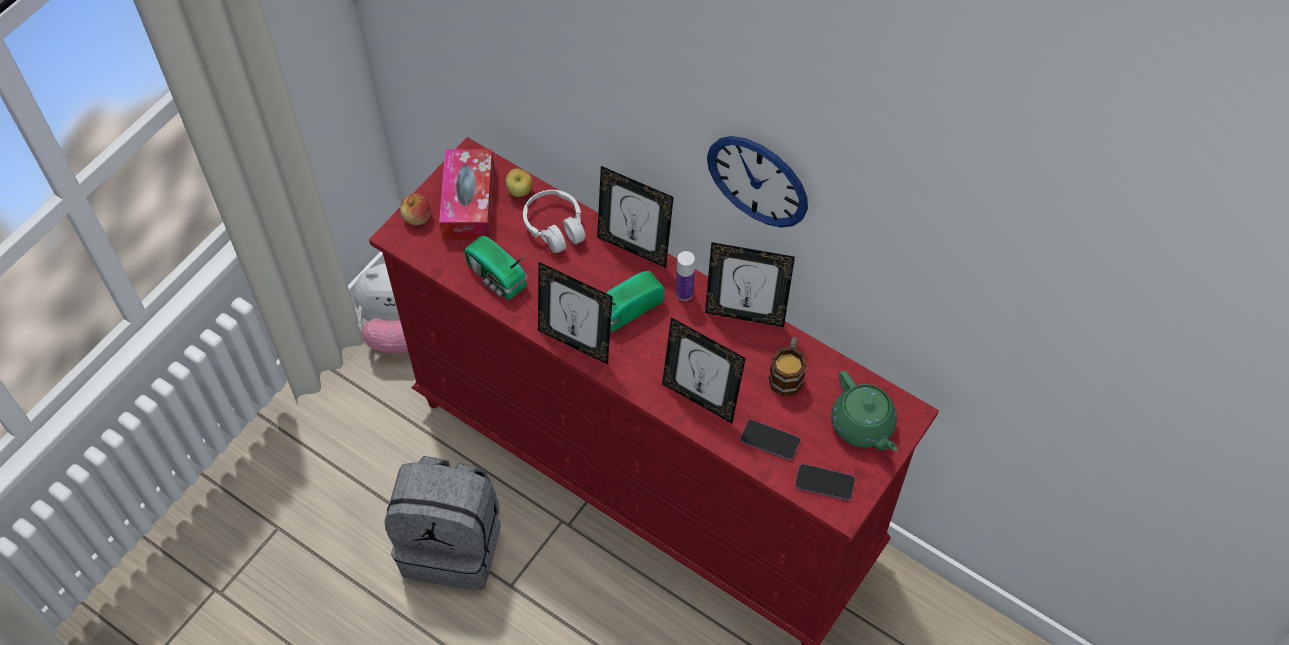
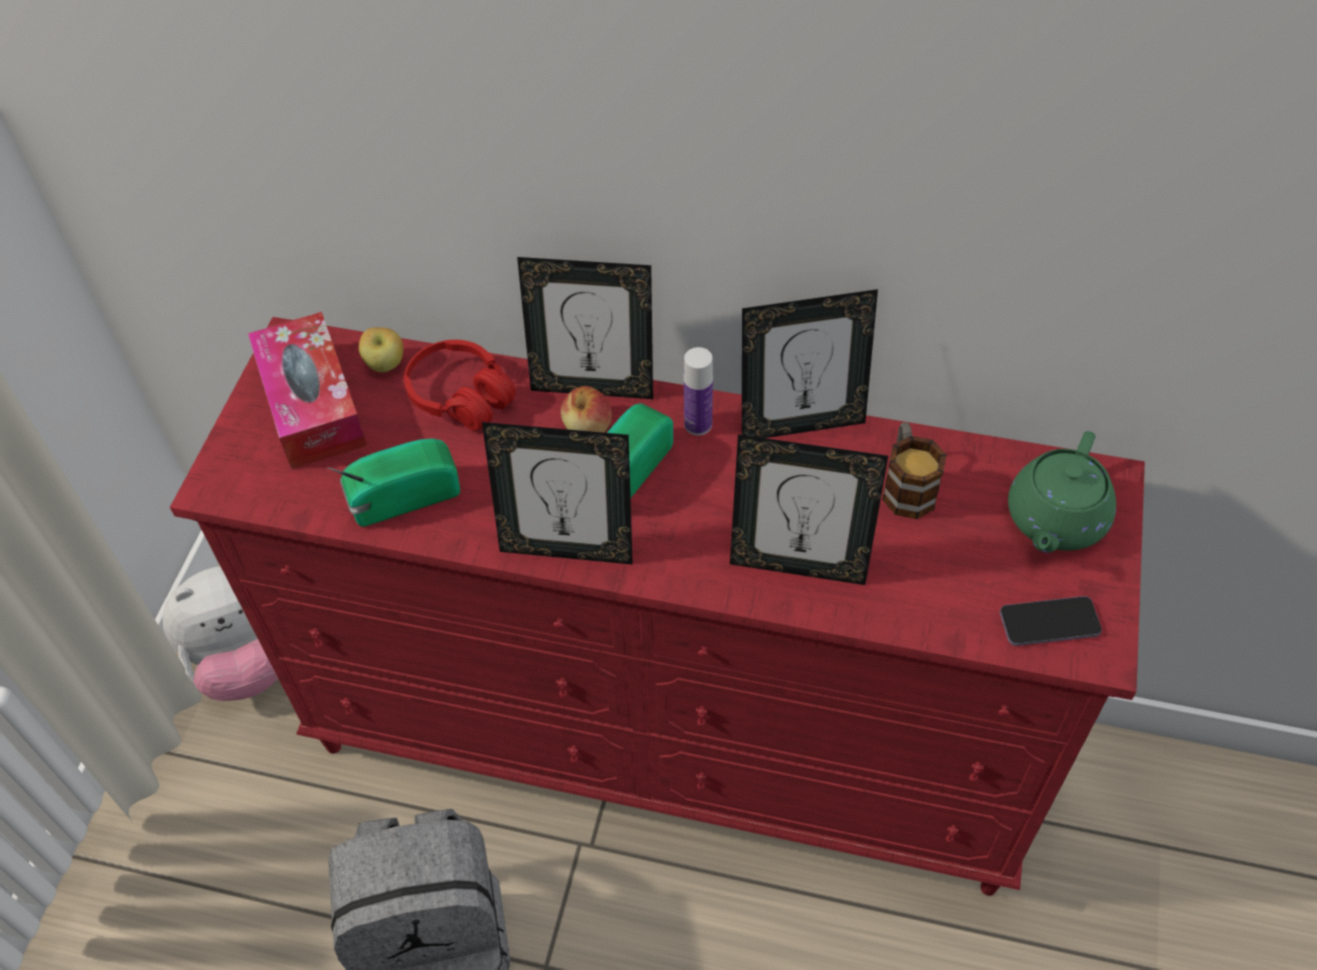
camera: 20 degrees left, 5 degrees down
(417, 217) = (237, 450): apple -> apple (587, 427)
(496, 278) = (401, 496): radio -> radio turned 135 degrees clockwise
(555, 227) = (461, 396): white headphones -> red headphones
(758, 181) = (800, 171): wall clock -> none
(770, 440) = (934, 590): phone -> none
(863, 426) = (1055, 520): green teapot -> green teapot turned 75 degrees clockwise

